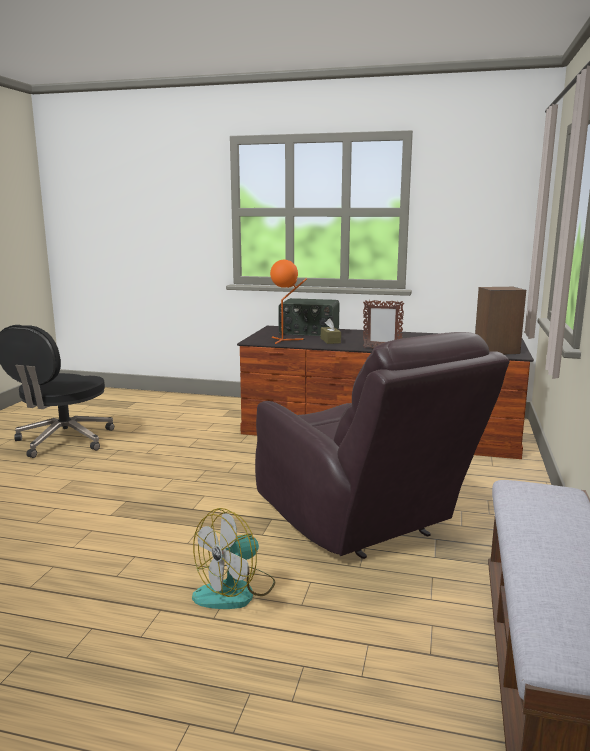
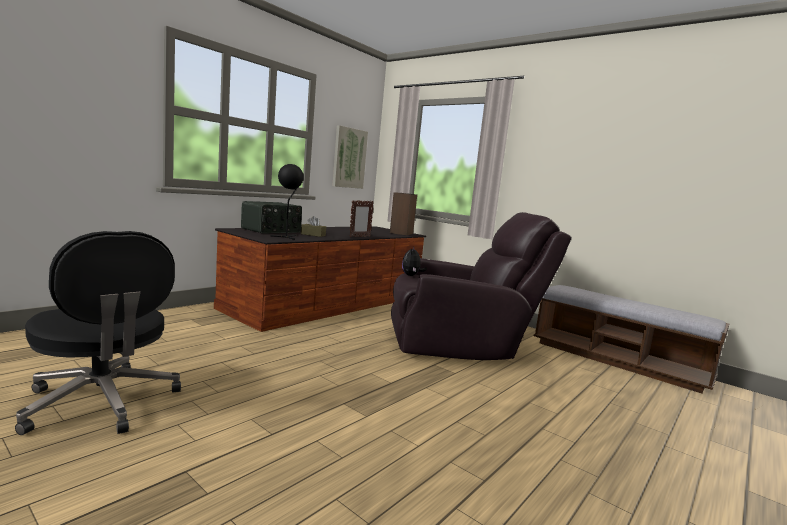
camera: 65 degrees left, 5 degrees down
(235, 591) = (527, 399): fan -> none
(285, 340) = (287, 237): orange table lamp -> black table lamp
(345, 407) = (411, 275): none -> plush toy
(480, 234) = (349, 158): none -> picture

